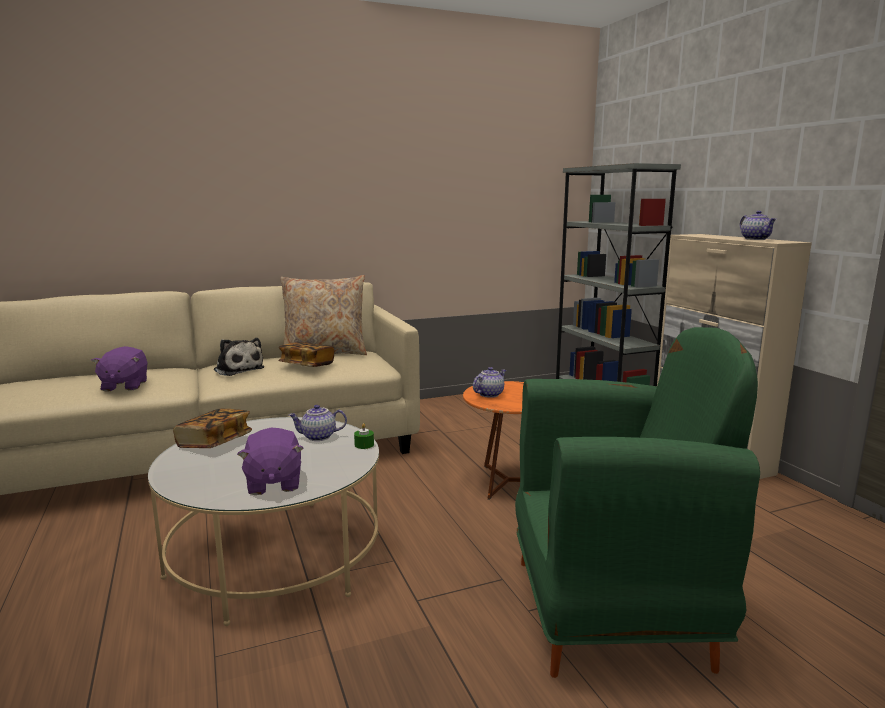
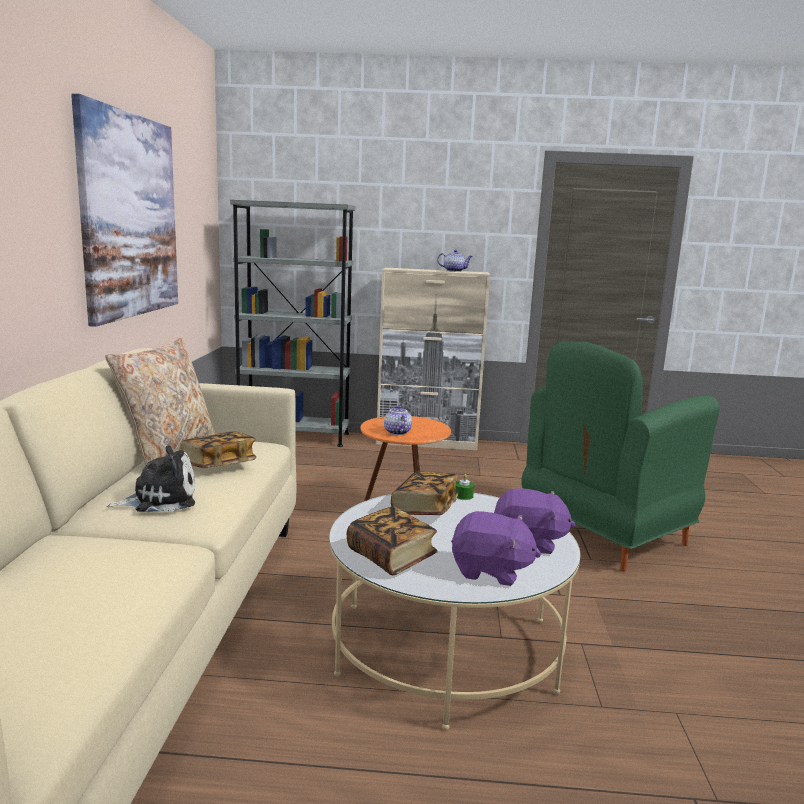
camera: 65 degrees left, 0 degrees up
(124, 386) = (119, 577): purple plush toy -> purple plush toy (490, 571)
(318, 437) = (424, 509): teapot -> book
(415, 187) = (130, 216): none -> picture
(612, 611) = (603, 535): green armchair -> green armchair turned 150 degrees counterclockwise

